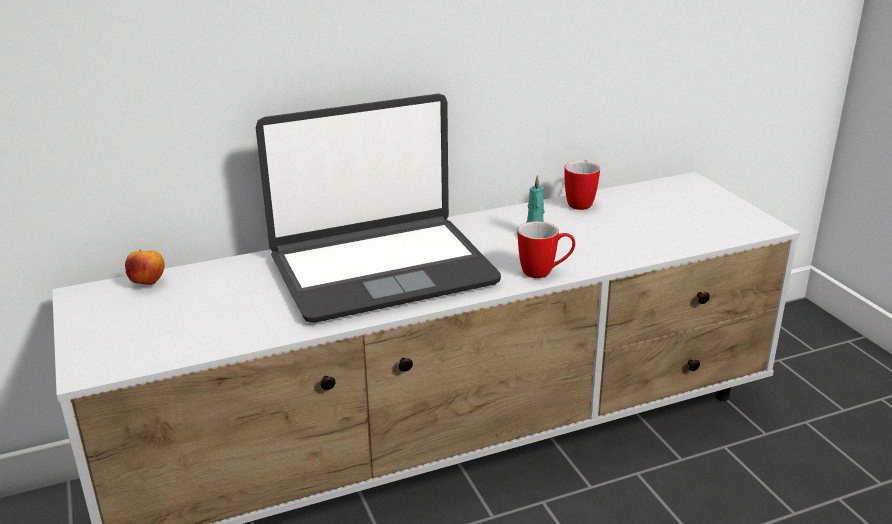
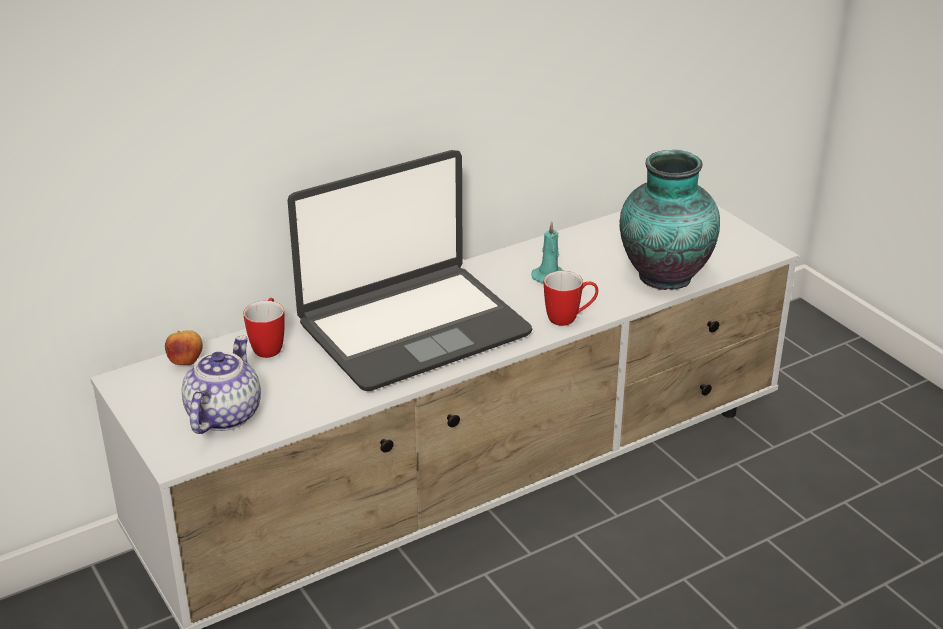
camera: 10 degrees left, 5 degrees up
(157, 333) = (223, 415): none -> teapot
(580, 202) = (585, 235): mug -> mug (269, 346)
(651, 242) = (663, 277): none -> vase

